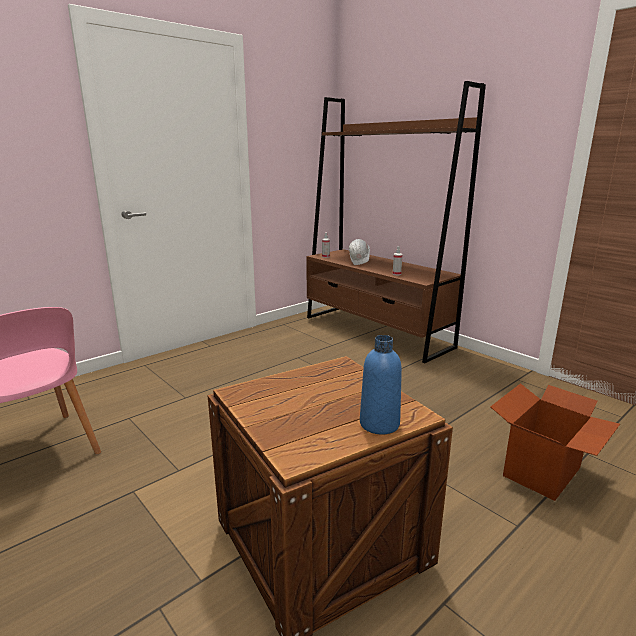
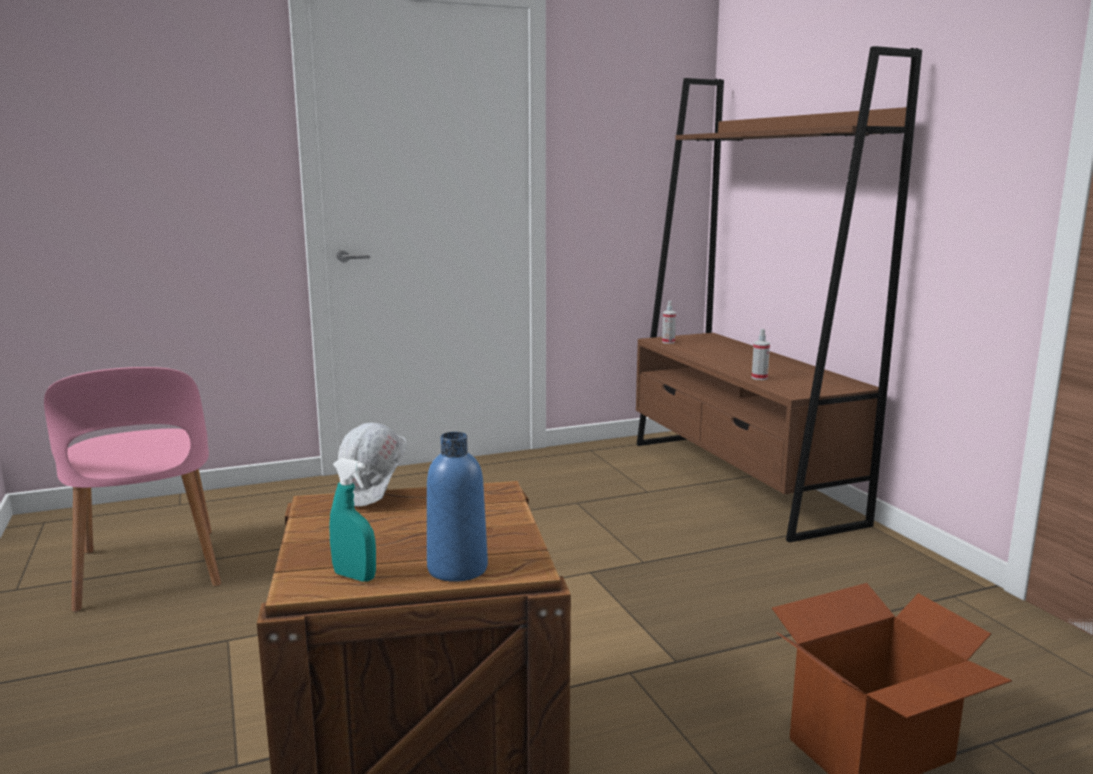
camera: 20 degrees right, 5 degrees down
(321, 443) = (354, 576): none -> turquoise spray bottle
(359, 263) = (714, 356): white hard hat -> white hard hat (376, 499)

